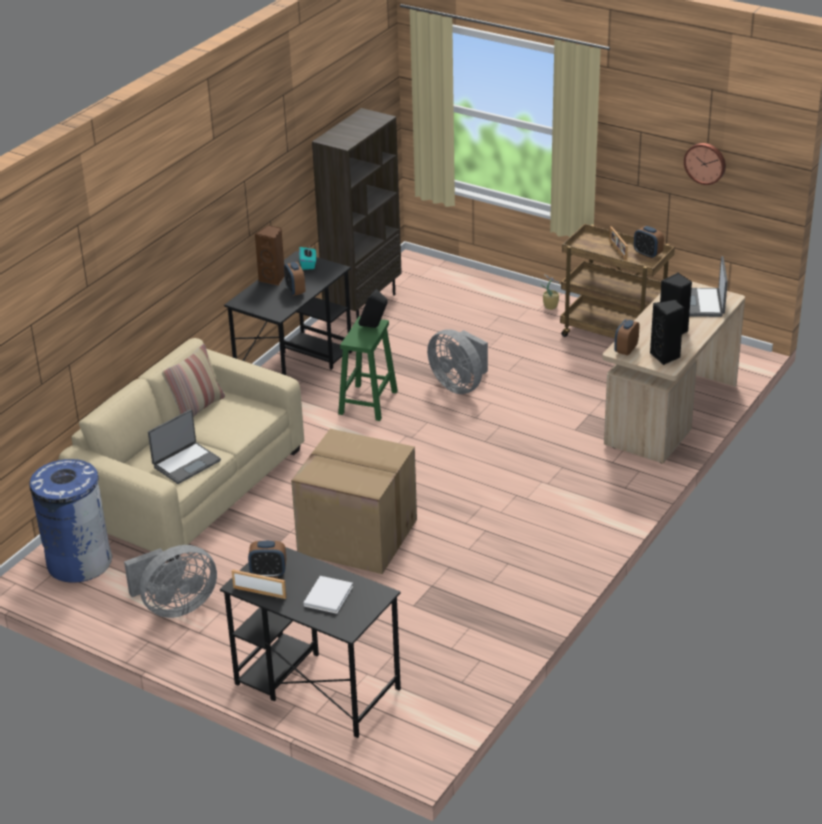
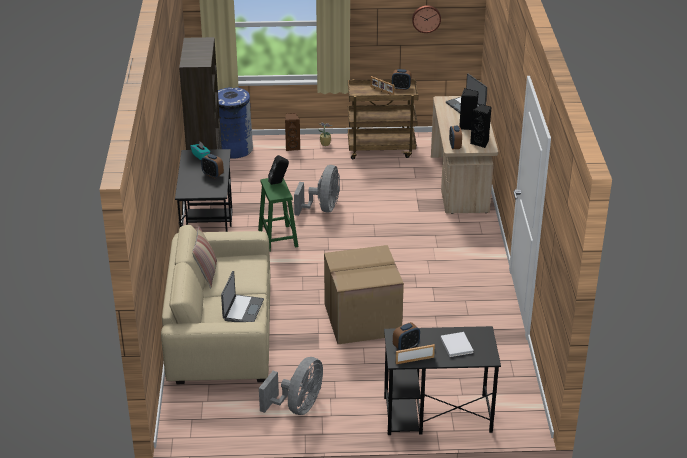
camera: 35 degrees left, 0 degrees up
(79, 562) = (201, 406): blue trash can -> blue trash can (233, 149)
(273, 279) = (188, 172): brown speaker -> brown speaker (292, 147)
(459, 385) = (322, 208): grey fan -> grey fan turned 90 degrees counterclockwise

